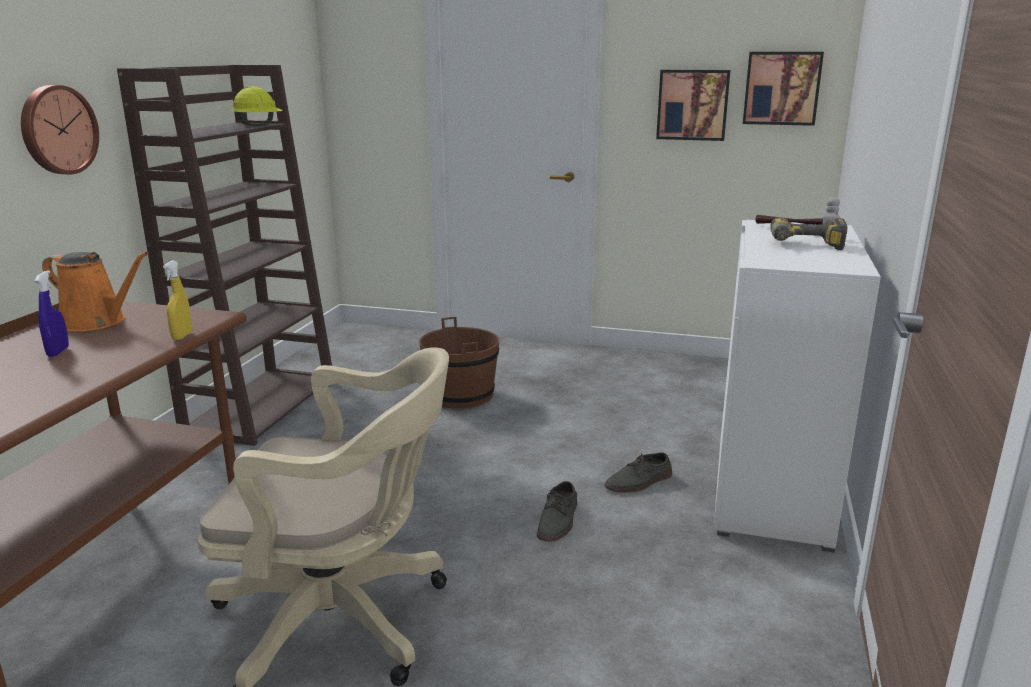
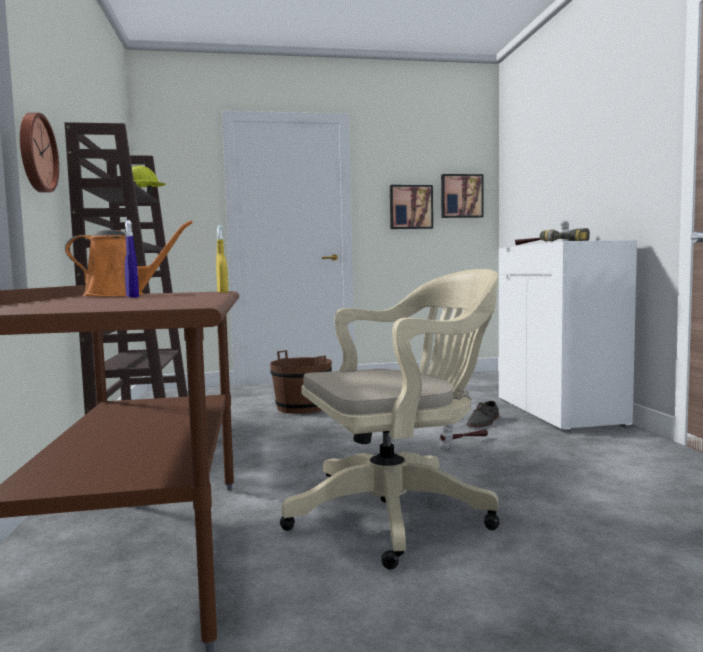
camera: 25 degrees left, 15 degrees down
(558, 521) = (464, 444): grey shoe -> hammer

